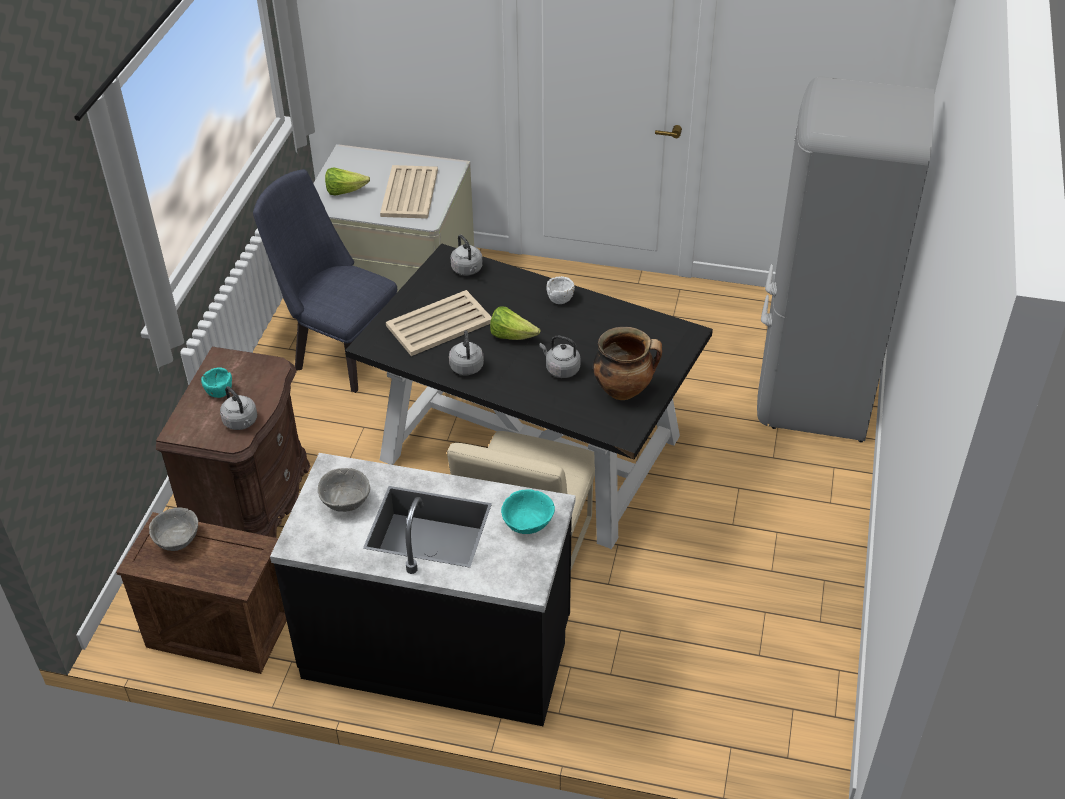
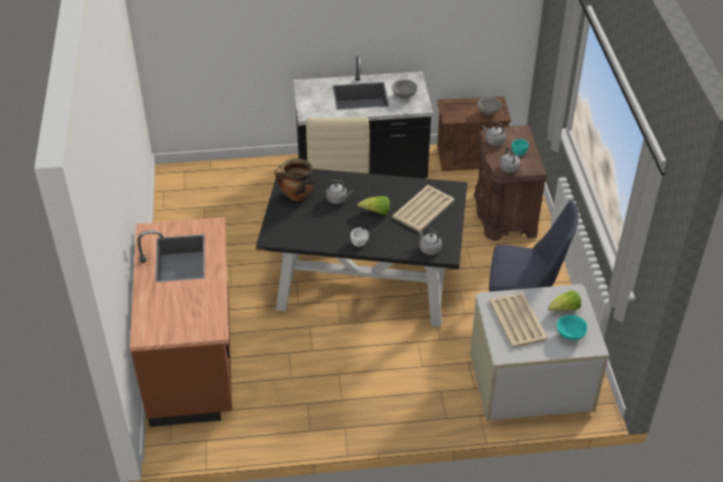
camera: 160 degrees right, 0 degrees up
(466, 365) = (392, 189): grey kettle -> grey kettle (510, 169)
(528, 524) = (314, 105): turquoise bowl -> turquoise bowl (570, 335)
(811, 398) = (193, 359): grey fridge -> brown counter

